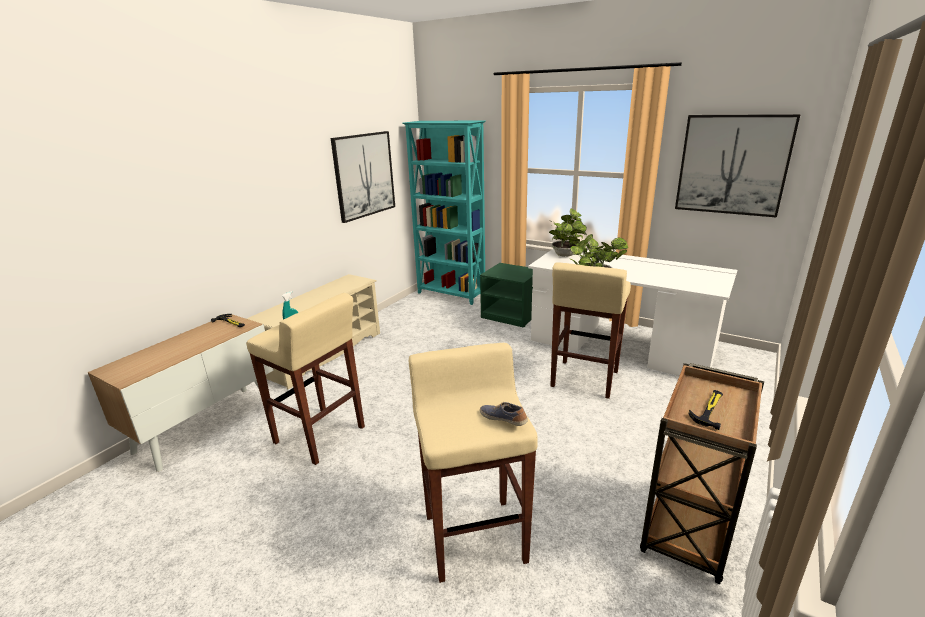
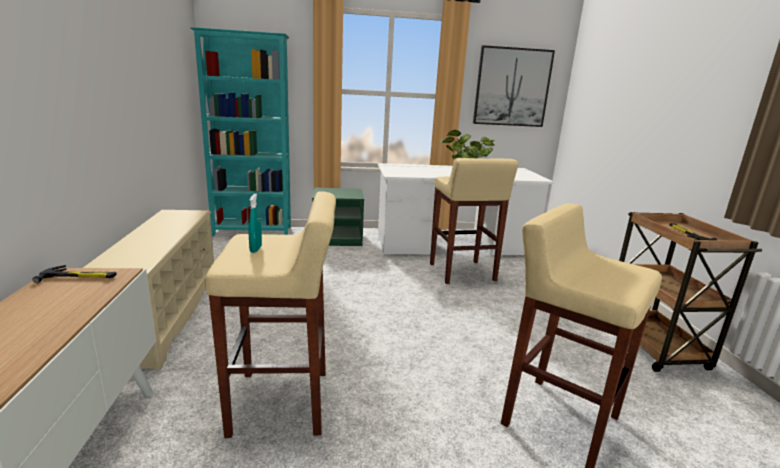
camera: 40 degrees left, 5 degrees down
(364, 175) = (164, 82): picture -> none
(503, 419) = (625, 268): shoe -> none
(565, 254) = (397, 167): potted plant -> none

